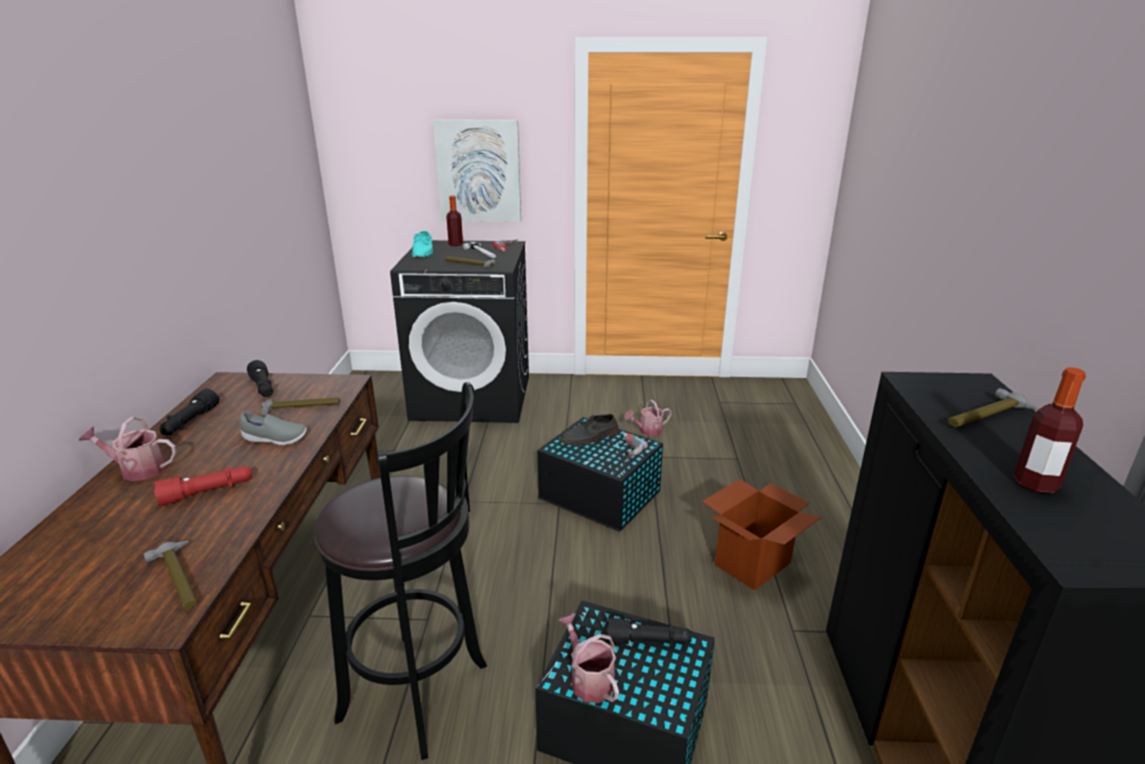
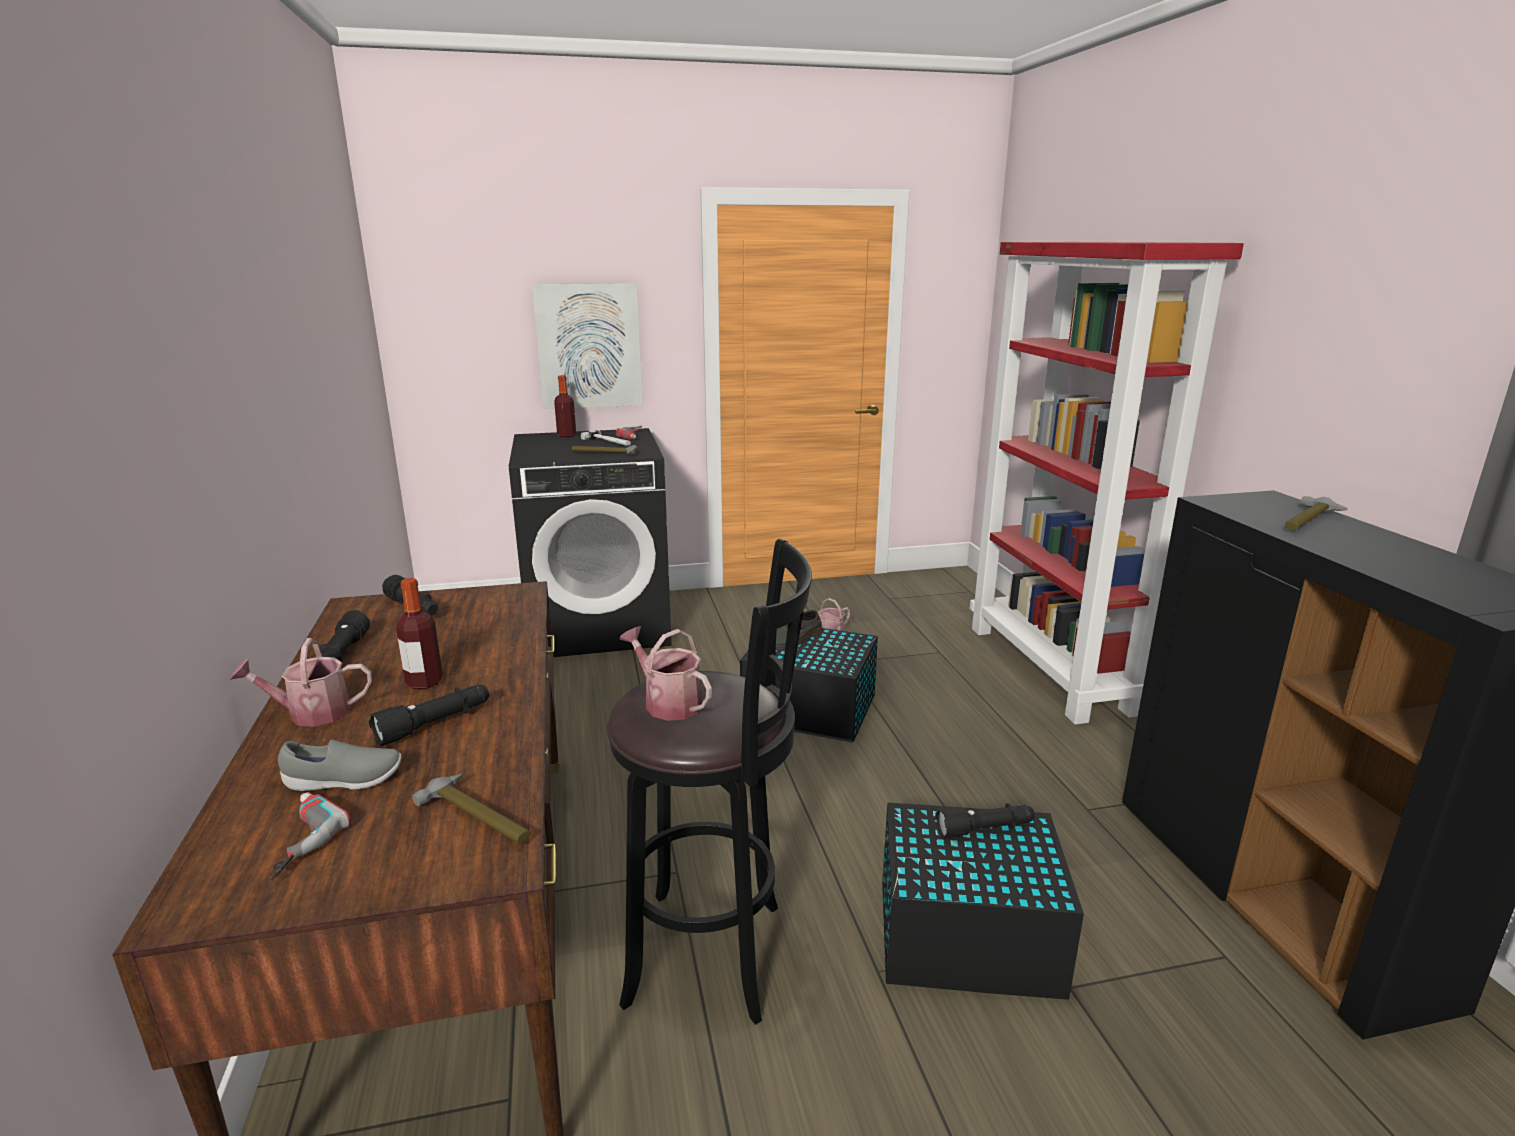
camera: 15 degrees left, 5 degrees down
(207, 492) = (435, 724): red flashlight -> black flashlight
(275, 439) = (478, 659): grey shoe -> grey shoe (344, 781)
(302, 408) = (485, 623): hammer -> none
(423, 252) = (533, 445): turquoise shoe -> none
(589, 679) = (945, 877): watering can -> watering can (667, 702)
(626, 450) = (841, 647): power drill -> power drill (293, 840)
(752, 563) = (1012, 752): cardboard box -> none
(831, 489) = (1051, 668): none -> red bookcase
(1035, 484) = (1401, 564): bottle -> bottle (424, 682)

